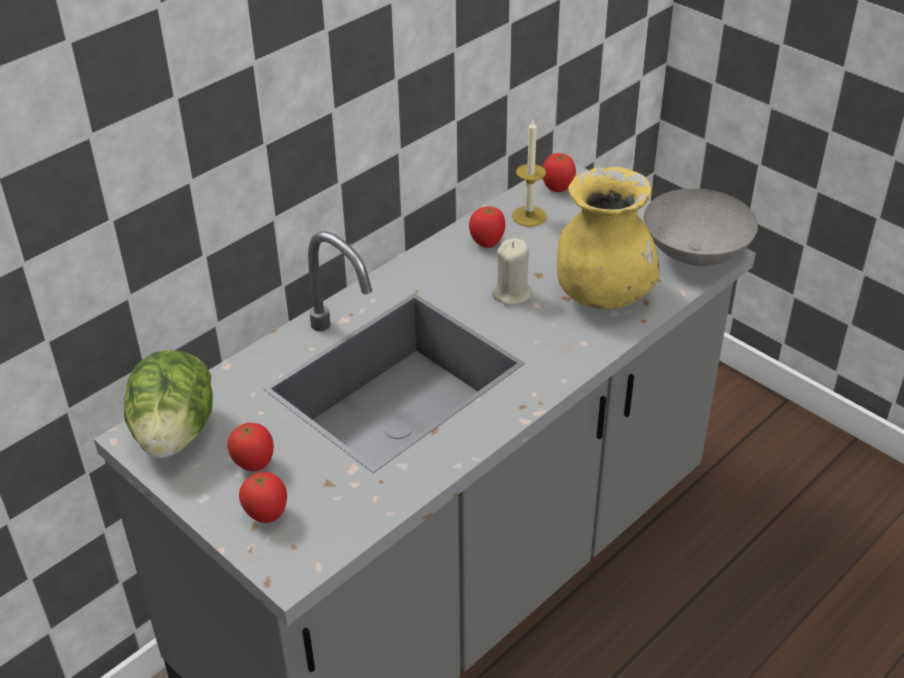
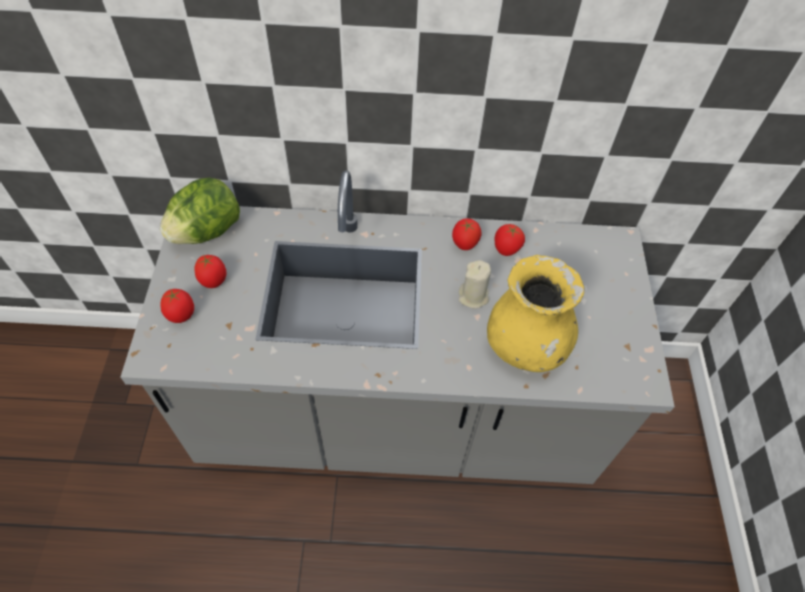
camera: 45 degrees right, 15 degrees up
(529, 216) = (557, 252): candle -> none
(557, 189) = (602, 247): tomato -> tomato (464, 245)
(695, 255) = (626, 371): grey bowl -> none

